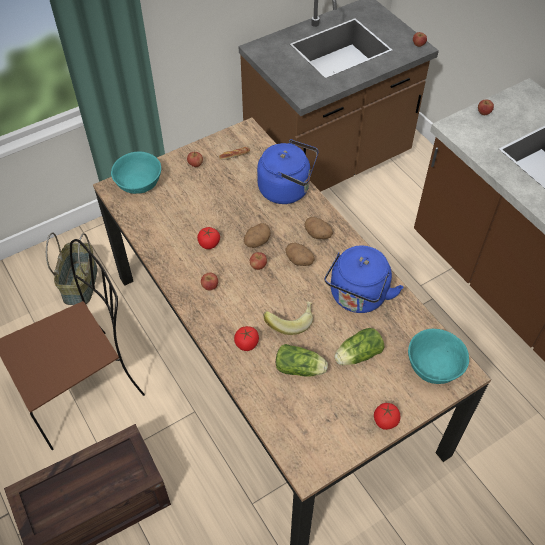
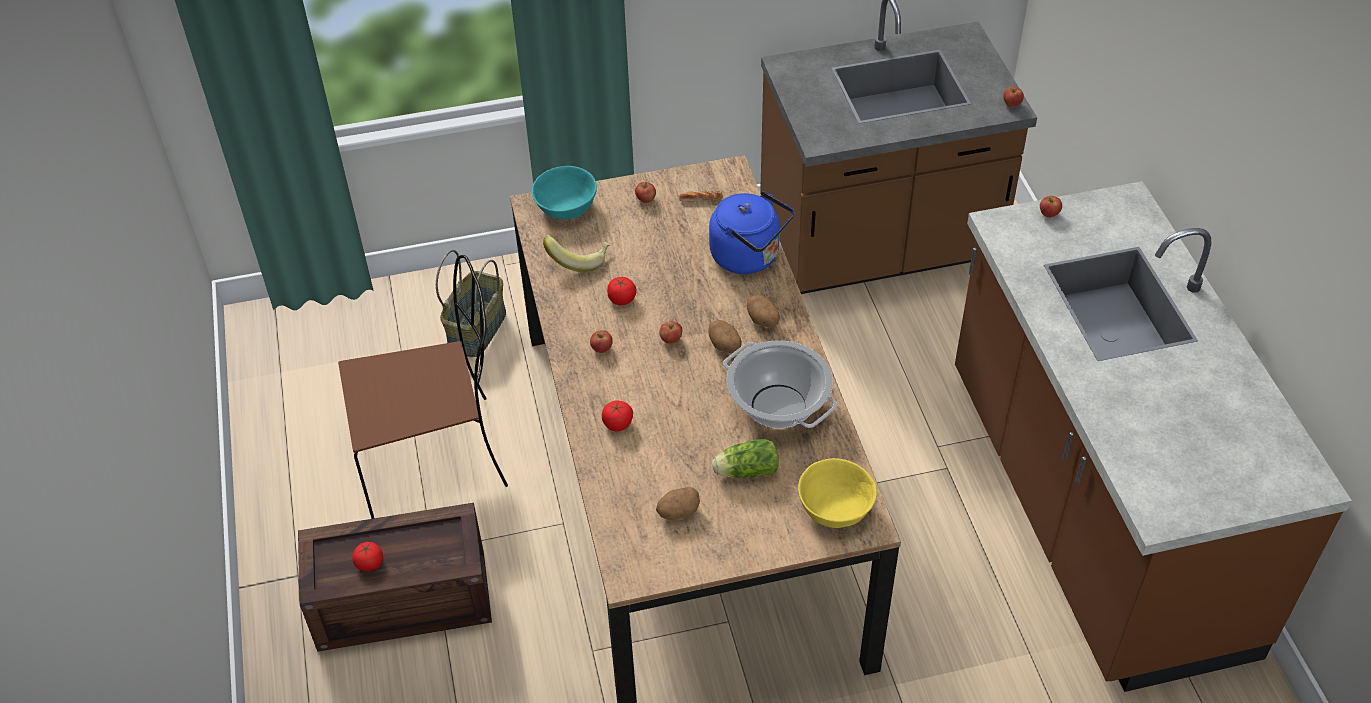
camera: 20 degrees right, 5 degrees down
(256, 242) = (681, 311): potato -> potato (678, 512)
(290, 321) = (680, 412): banana -> banana (579, 259)
(301, 369) = (670, 468): lettuce -> none
(357, 297) = (777, 406): blue kettle -> cooking pot
(385, 421) = (744, 551): tomato -> tomato (370, 563)
(434, 366) = (835, 507): turquoise bowl -> yellow bowl

